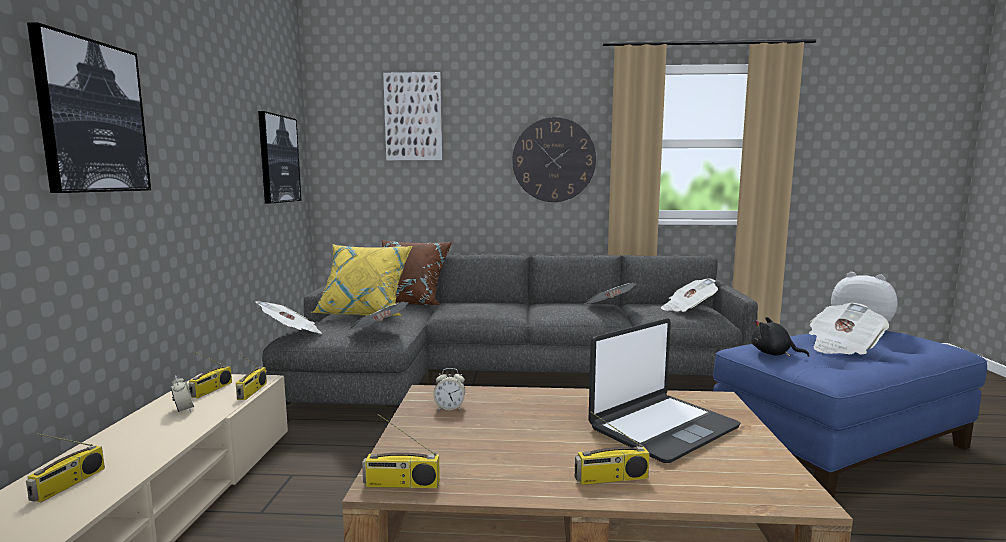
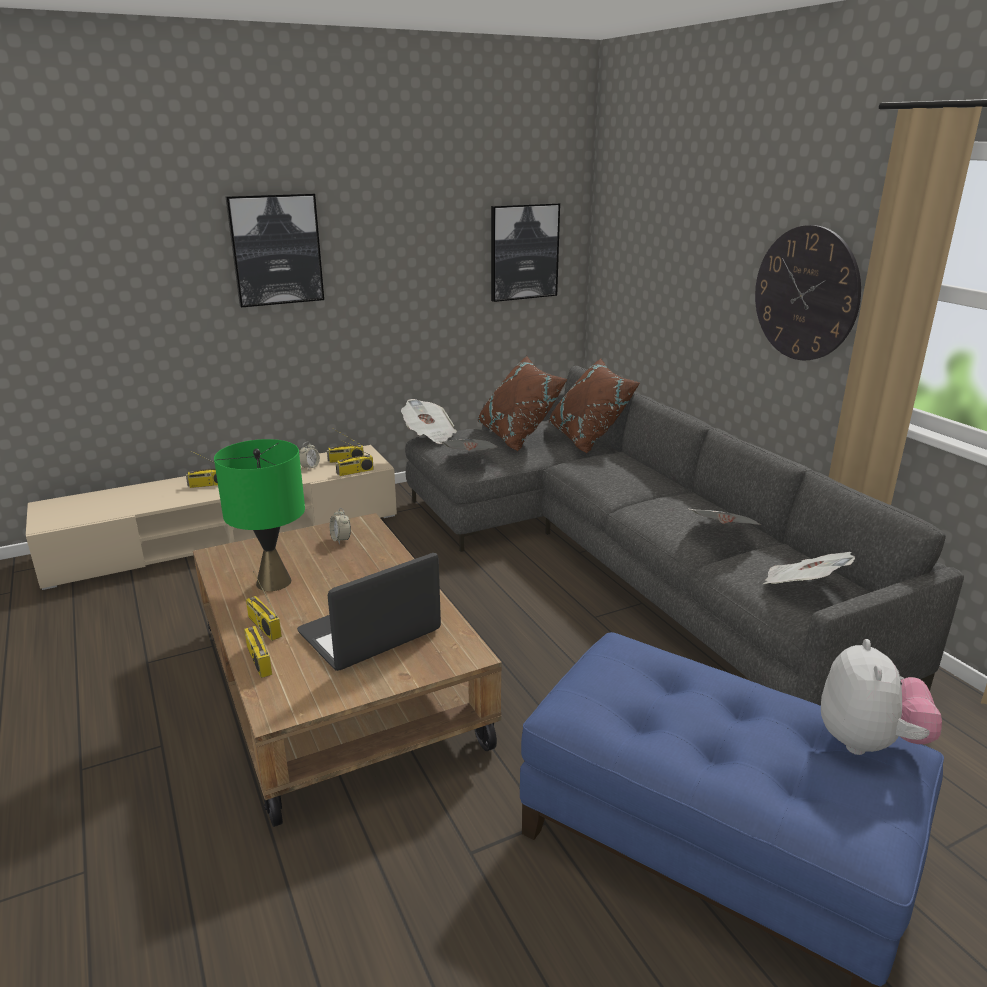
camera: 60 degrees right, 15 degrees up
(365, 313) = (518, 436): yellow pillow -> brown pillow
(401, 484) = (218, 560): radio -> radio (258, 660)
(413, 117) = (671, 205): picture -> none
(508, 457) = (274, 582): none -> green table lamp
(662, 427) = (370, 633): laptop -> laptop turned 120 degrees clockwise
(773, 354) = (610, 664): black plush toy -> none
(842, 347) = (708, 718): newspaper -> none

